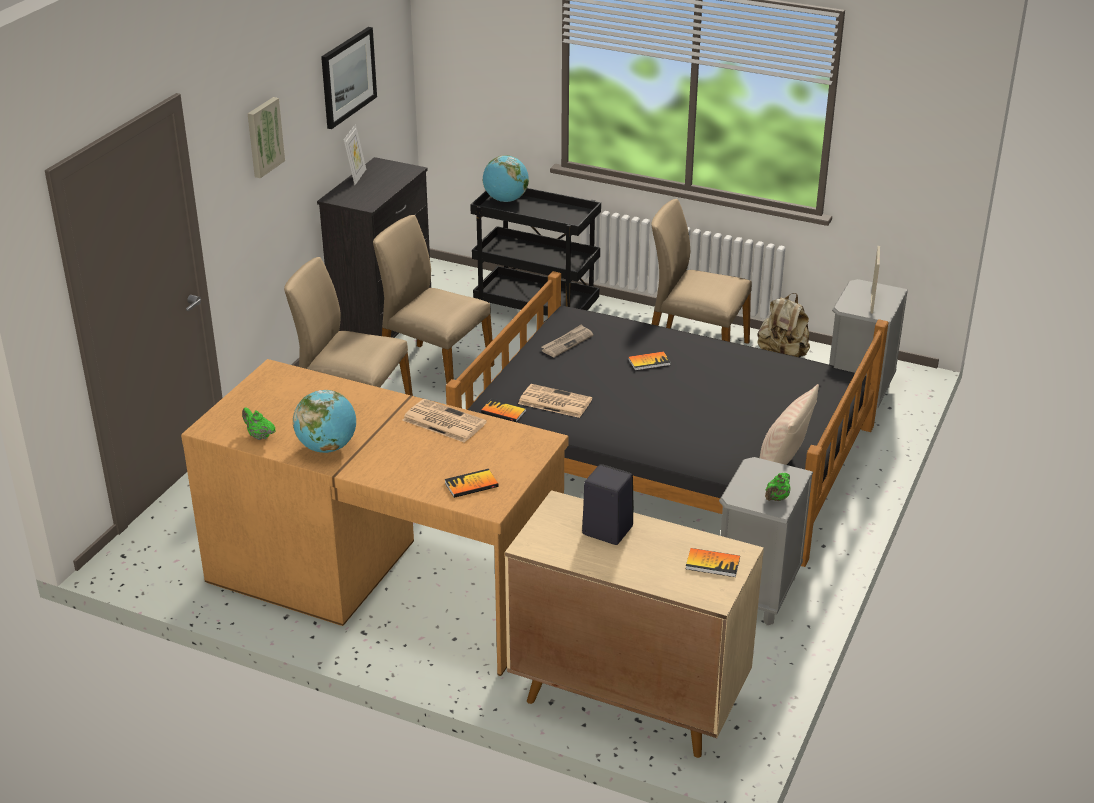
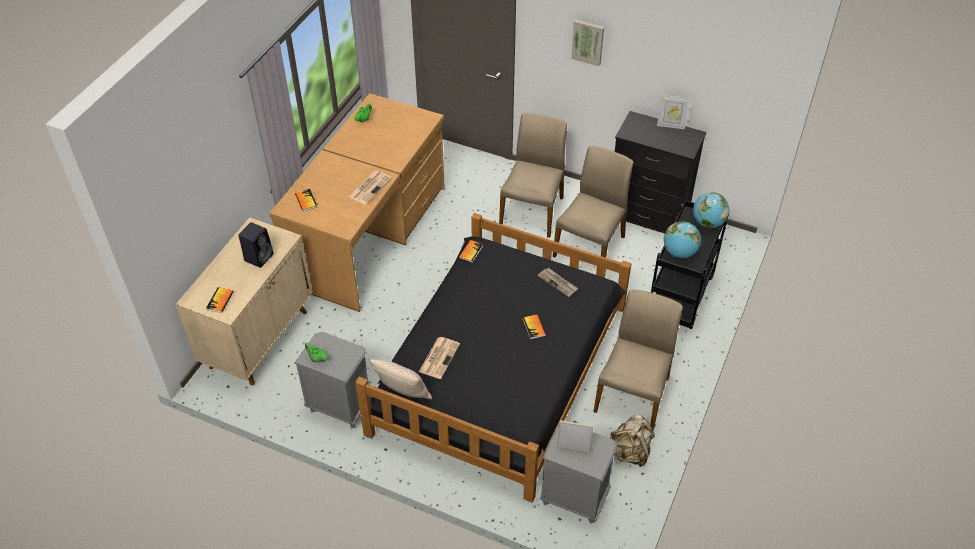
camera: 90 degrees right, 15 degrees up
(327, 447) = (349, 144): globe -> globe (679, 252)
(348, 77) = (693, 67): picture -> none
(553, 402) = (482, 275): newspaper -> newspaper (439, 357)

